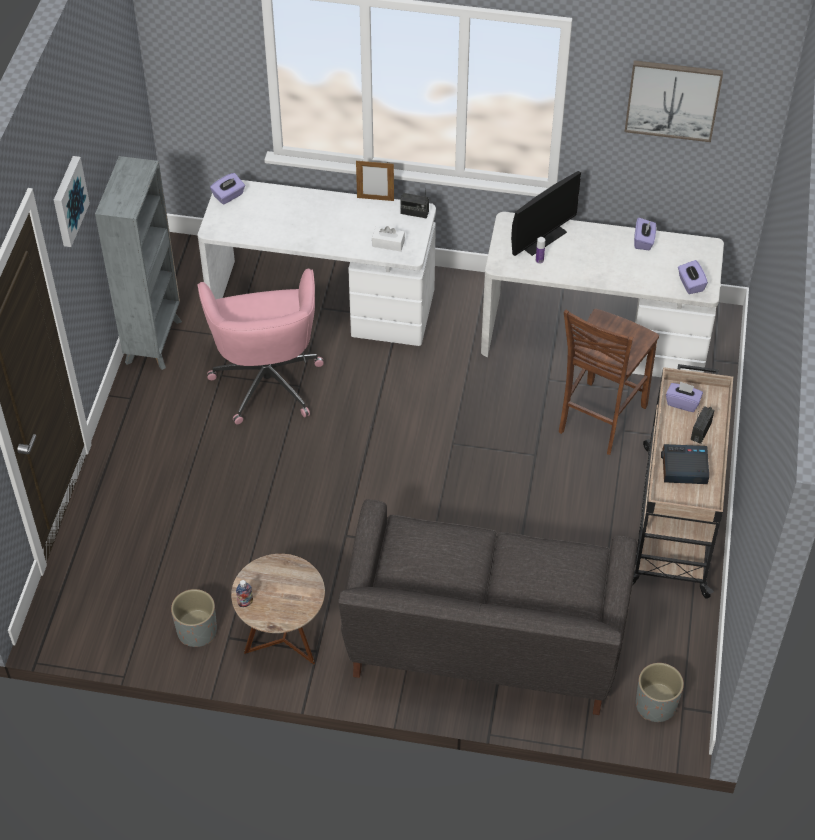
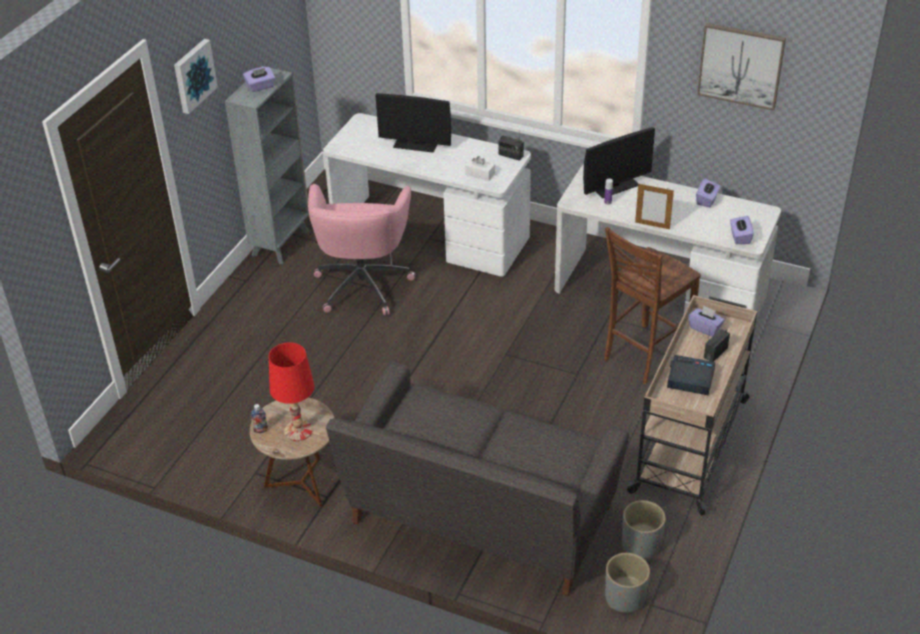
camera: 15 degrees right, 10 degrees down
(197, 631) = (230, 463): grey planter -> grey planter (641, 544)
(228, 196) = (359, 125): purple tissue box -> purple tissue box (260, 87)
(286, 596) = (298, 431): none -> red table lamp
(302, 213) = (415, 144): none -> monitor
(375, 199) = (481, 142): picture frame -> picture frame (652, 225)

